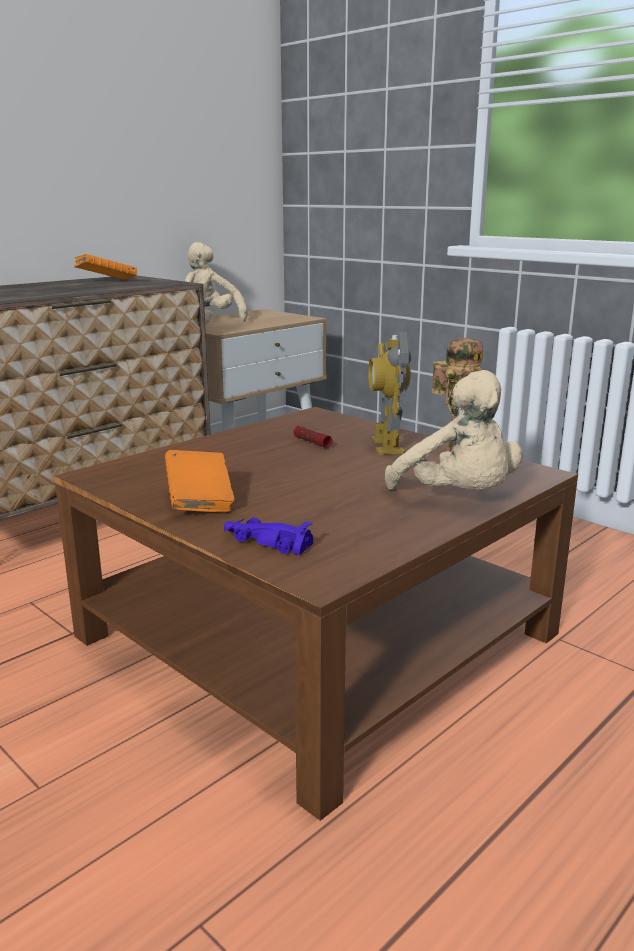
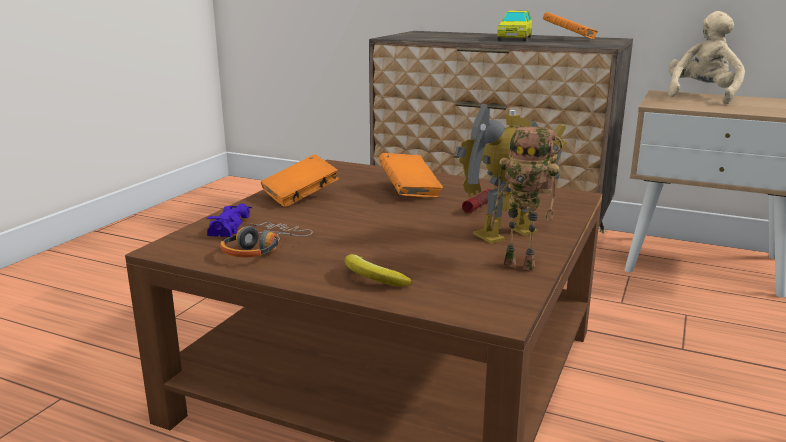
camera: 70 degrees right, 0 degrees up
(64, 288) = (514, 39): none -> toy car
(239, 457) = (409, 191): none -> orange book
(357, 532) = (262, 248): none -> headphones
(458, 498) = (372, 278): beige plush toy -> banana

